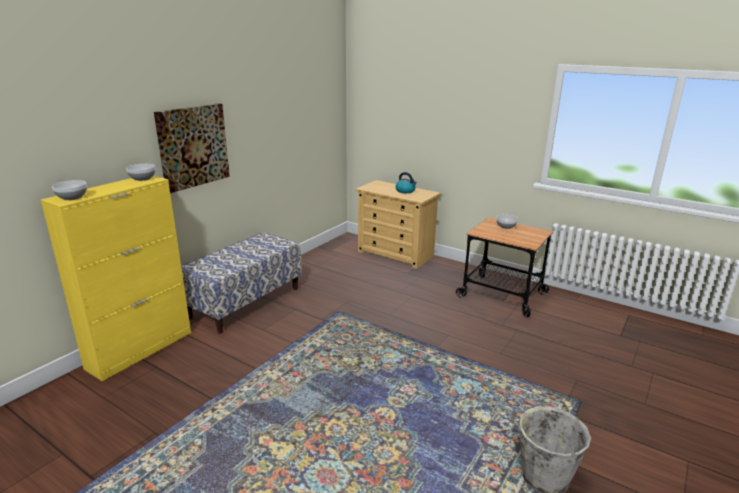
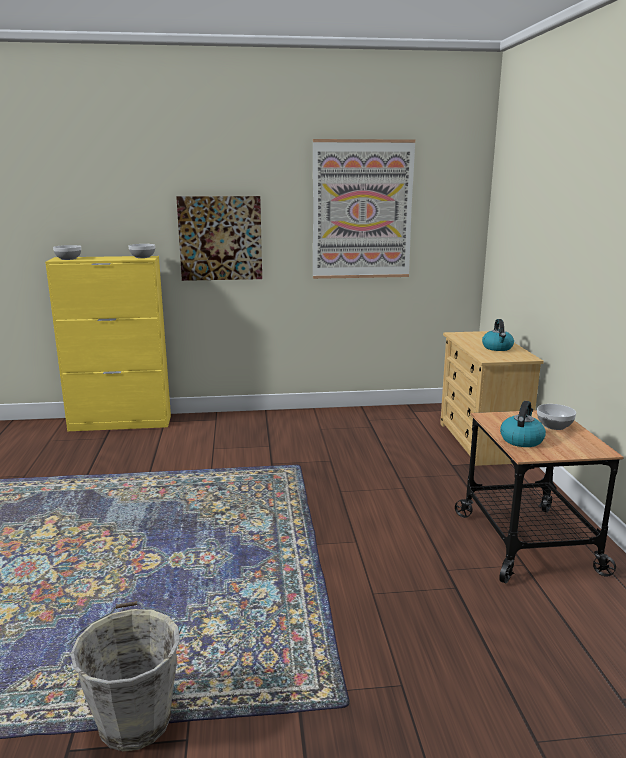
camera: 50 degrees right, 5 degrees down
(245, 302) = (245, 423): bench -> none
(284, 106) = (362, 210): none -> picture
(513, 238) = (521, 440): none -> kettle

